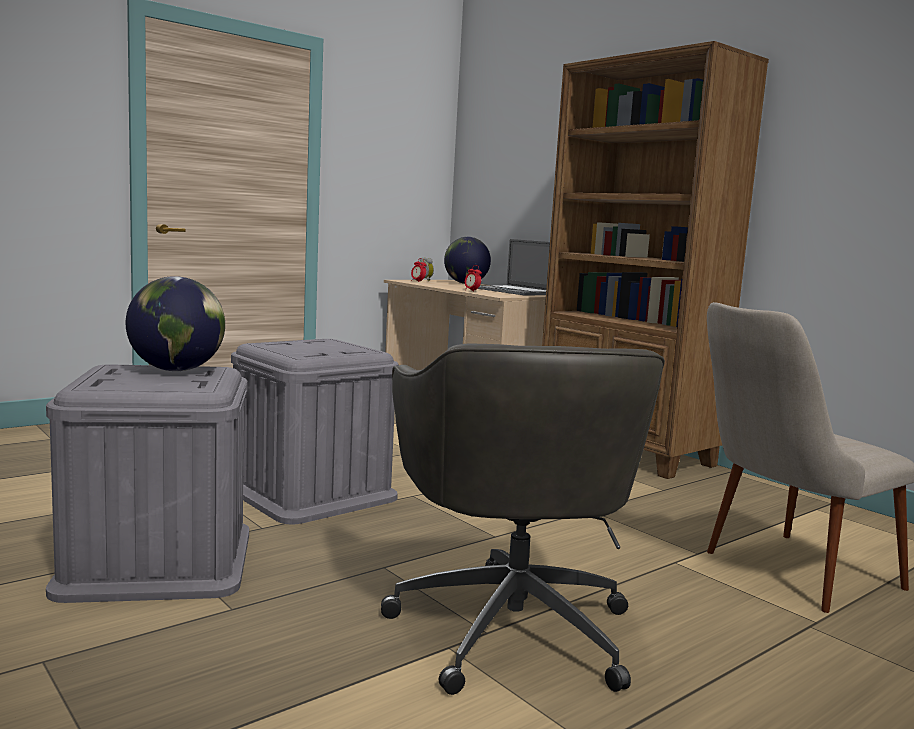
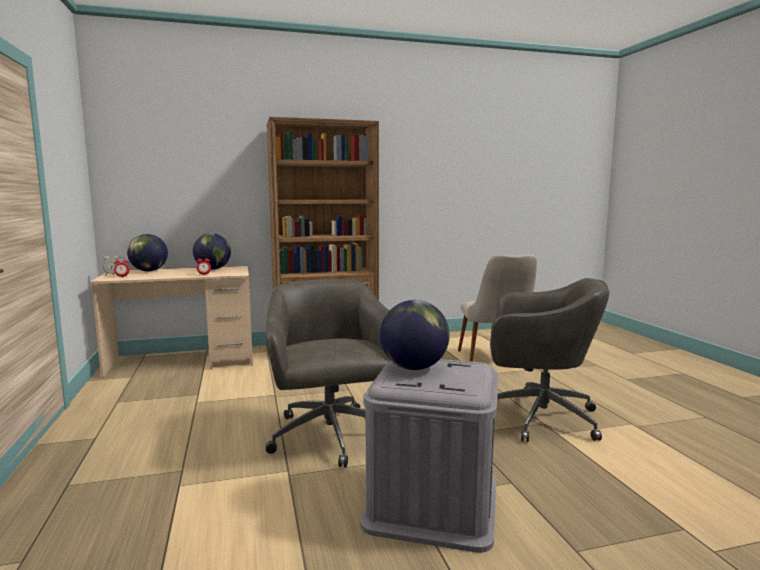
camera: 65 degrees left, 0 degrees up
(311, 492) = (331, 437): grey storage box -> grey office chair
(515, 291) = (213, 269): laptop -> globe

